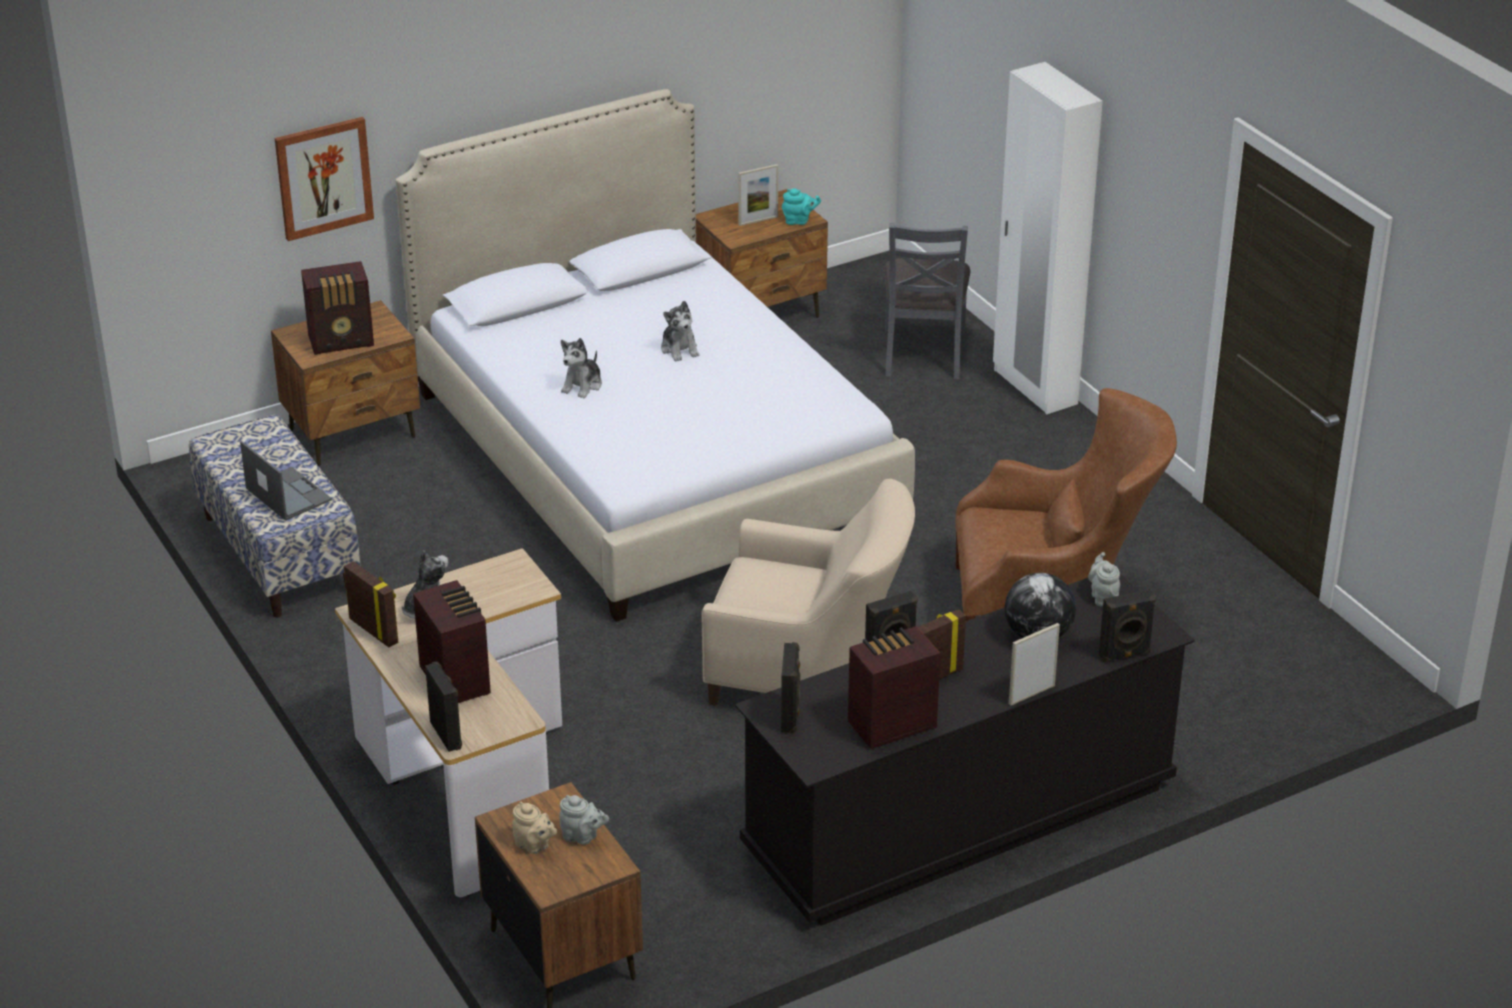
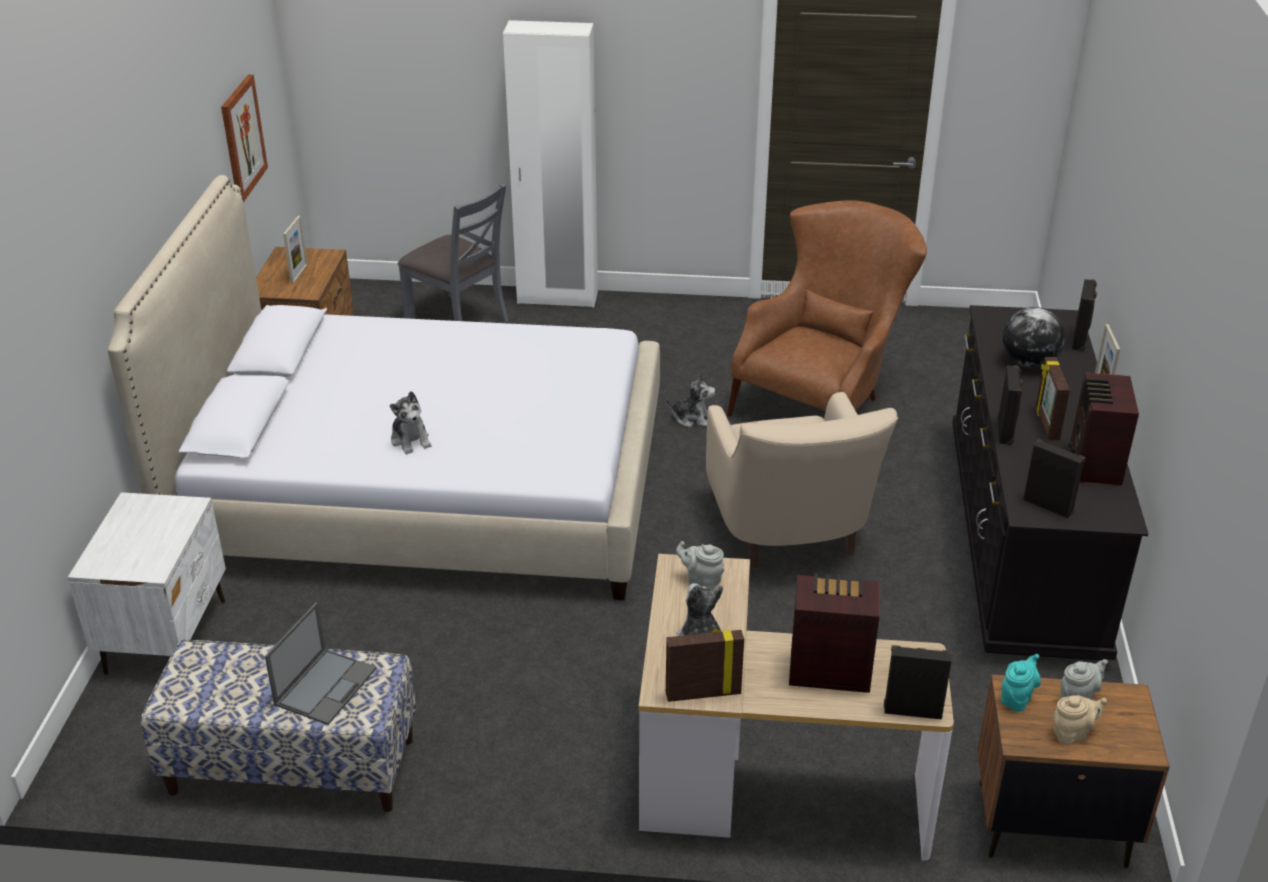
camera: 55 degrees left, 0 degrees up
(287, 494) = (326, 686): laptop -> laptop turned 120 degrees clockwise
(323, 177) = (57, 380): picture -> picture (242, 138)
(342, 341) = (155, 540): radio -> none
(353, 433) = (167, 636): brown nightstand -> white nightstand
(679, 349) = (422, 376): plush toy -> plush toy (692, 418)
(799, 221) = (327, 259): turquoise teapot -> turquoise teapot (1017, 698)
(809, 675) = (790, 533): beige armchair -> beige armchair turned 120 degrees clockwise
(1103, 597) = (1002, 321): grey teapot -> grey teapot (701, 580)

